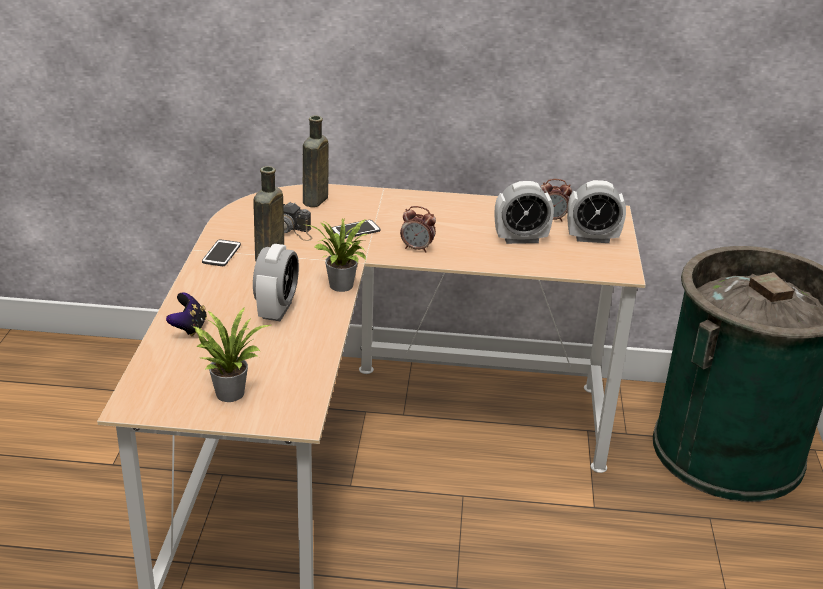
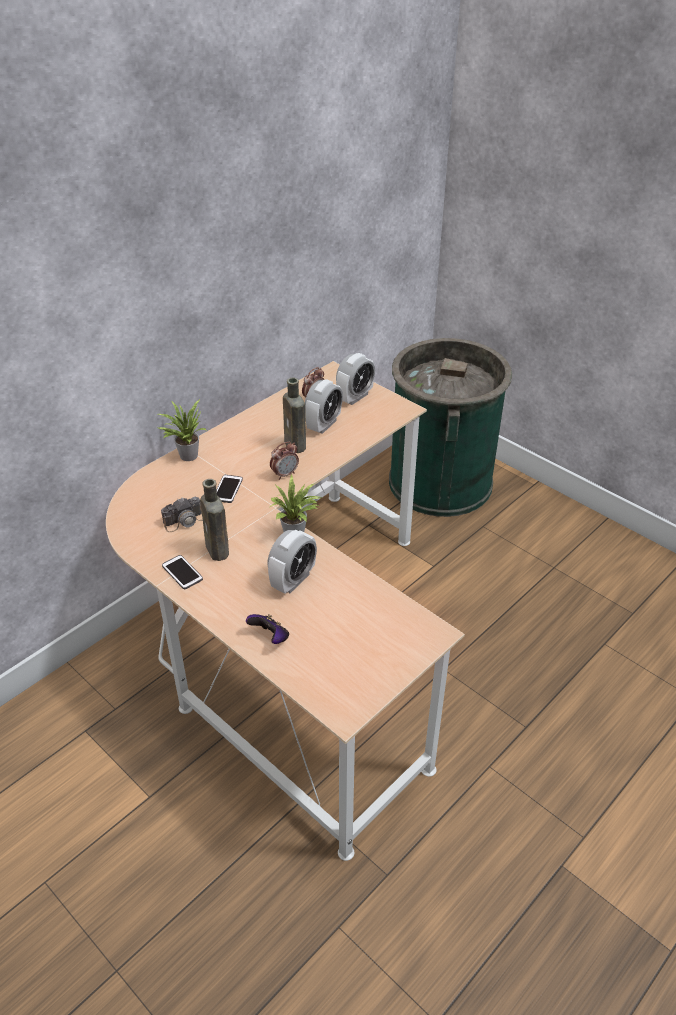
camera: 50 degrees left, 10 degrees up
(229, 391) = (372, 652): potted plant -> potted plant (186, 455)
(277, 310) = (293, 580): alarm clock -> alarm clock turned 75 degrees clockwise
(314, 201) = (160, 487): brown bottle -> brown bottle (296, 446)

